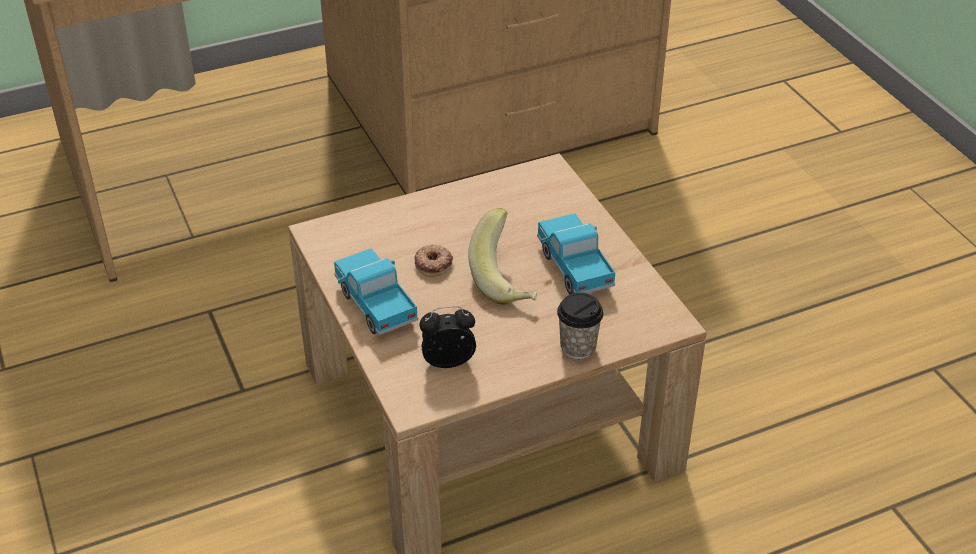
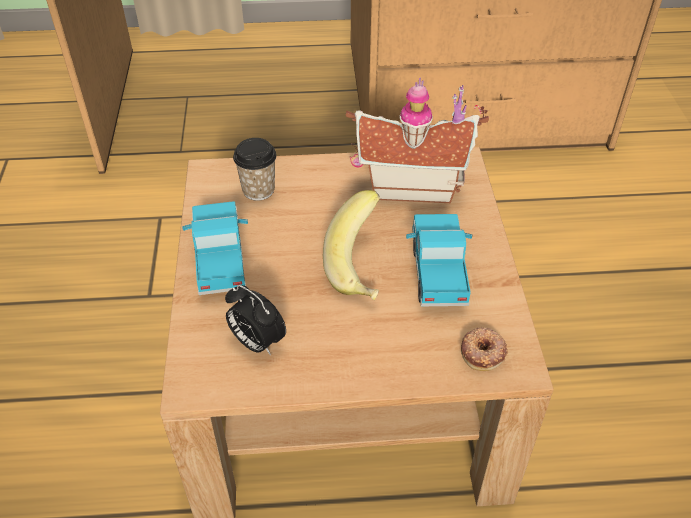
camera: 20 degrees right, 5 degrees up
(433, 263) = (299, 231): donut -> donut (483, 352)
(448, 360) = (256, 342): alarm clock -> alarm clock turned 150 degrees counterclockwise
(514, 201) = (410, 185): none -> toy house
(578, 347) = (399, 366): cup -> cup (258, 190)

